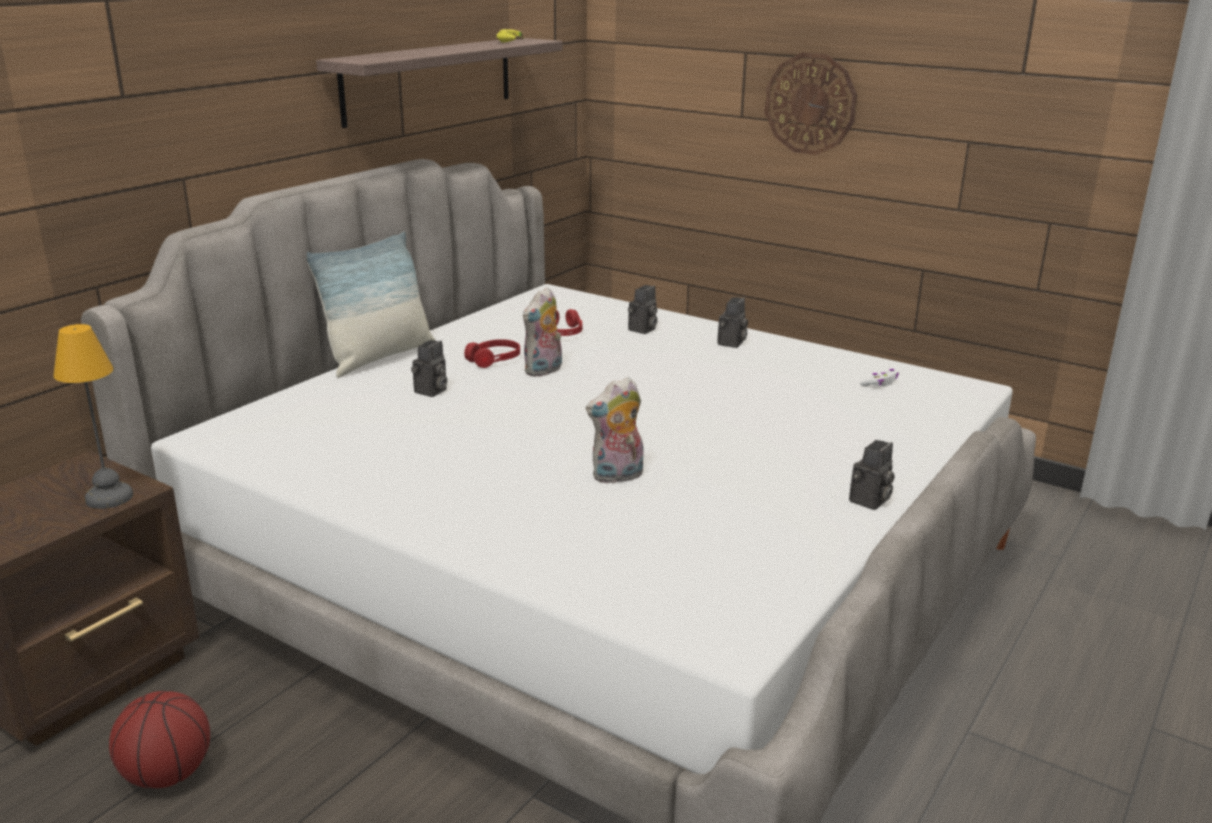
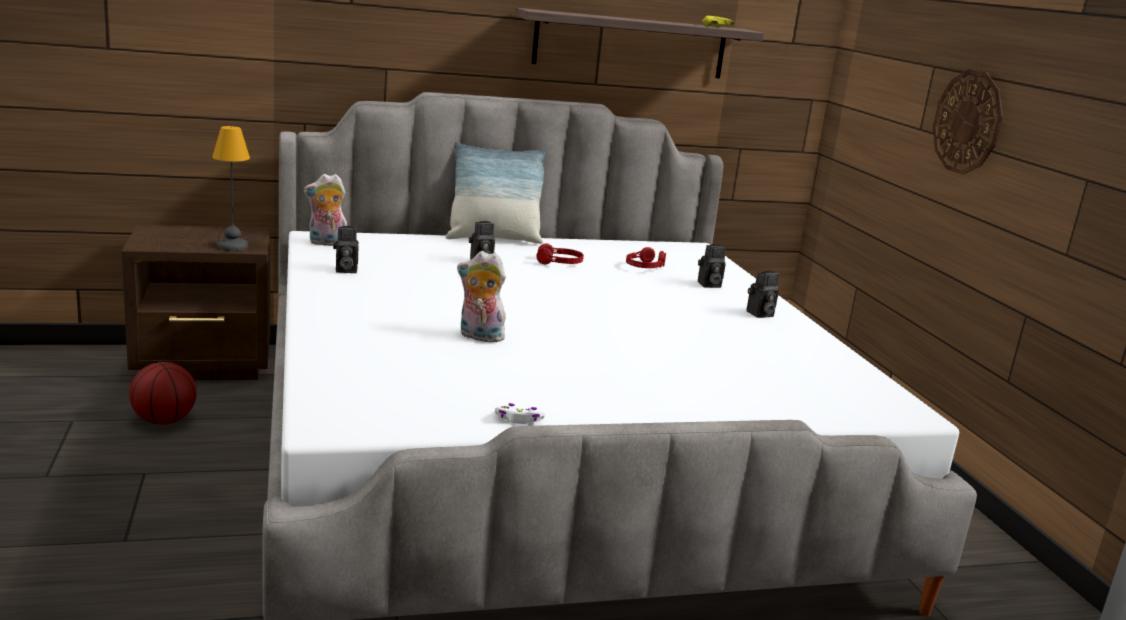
camera: 40 degrees right, 5 degrees down
(544, 371) = (577, 278): plush toy -> plush toy (326, 243)
(869, 502) = (613, 421): camera -> camera (345, 270)
(880, 383) = (824, 377): white game controller -> white game controller (519, 420)

